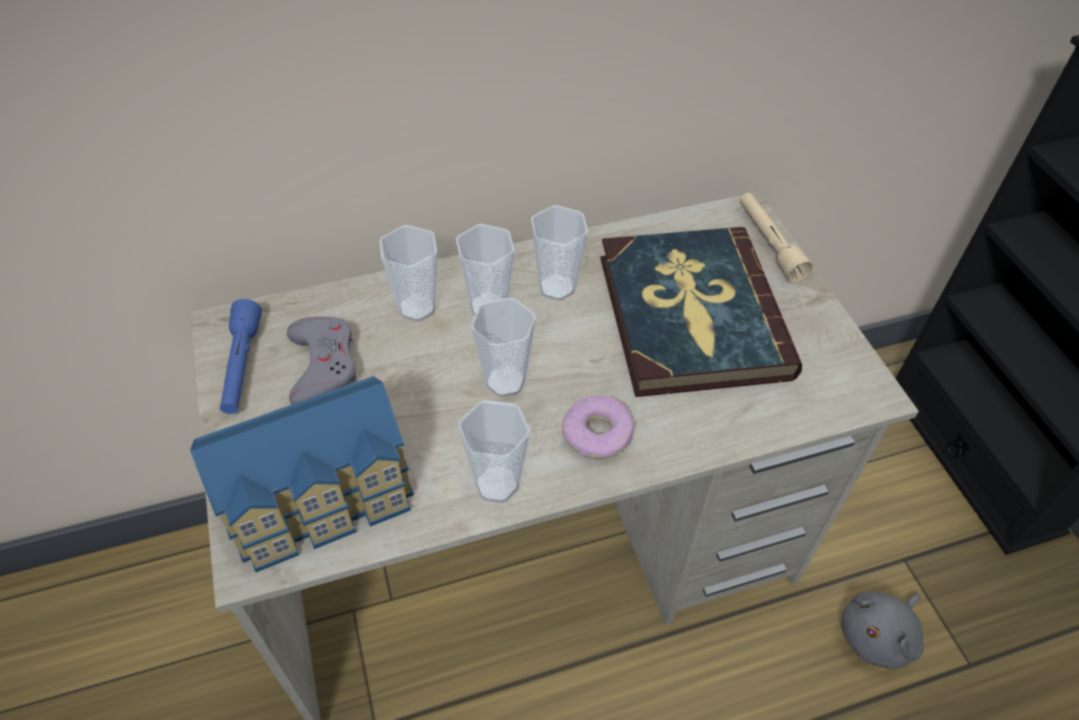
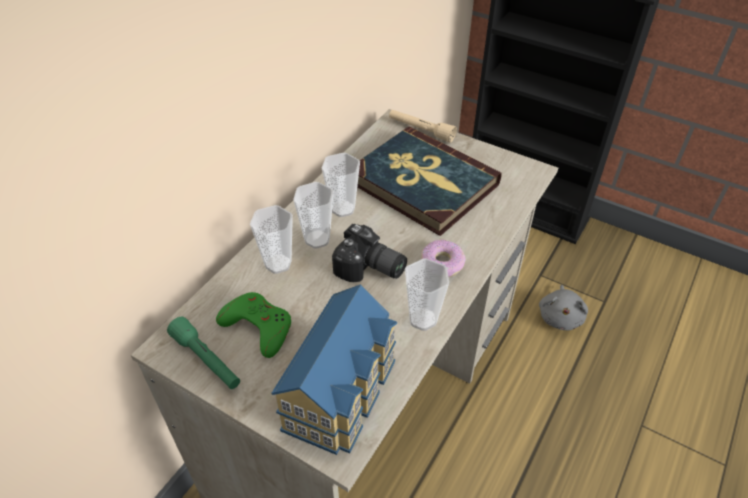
camera: 40 degrees left, 5 degrees down
(242, 366) = (207, 360): blue flashlight -> green flashlight
(323, 365) = (258, 327): grey game controller -> green game controller
(505, 382) = (370, 269): cup -> camera

